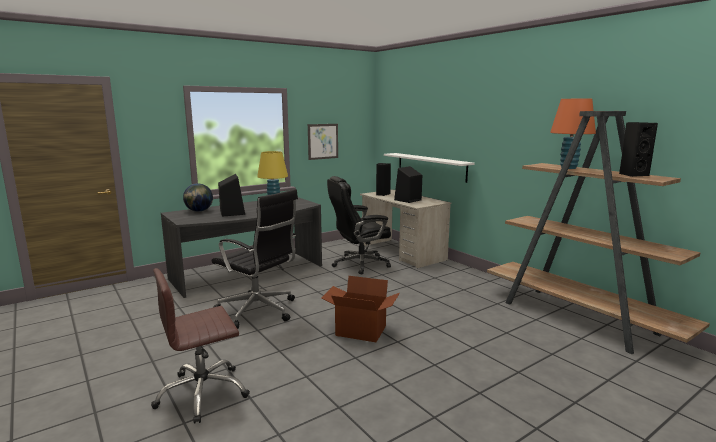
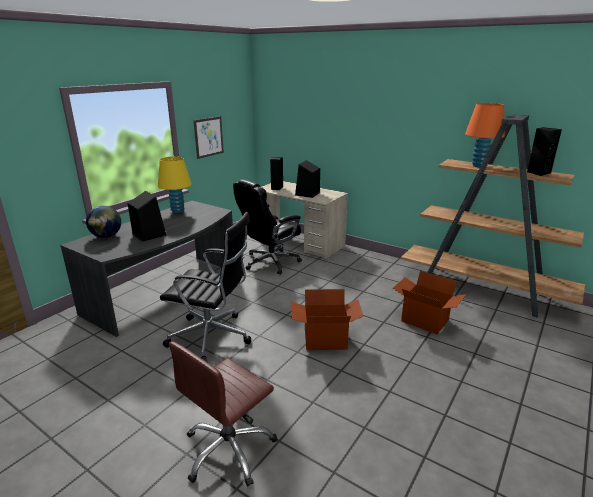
camera: 20 degrees left, 10 degrees up
(431, 166) = (323, 158): white shelf -> none
(481, 334) = (424, 321): none -> cardboard box

